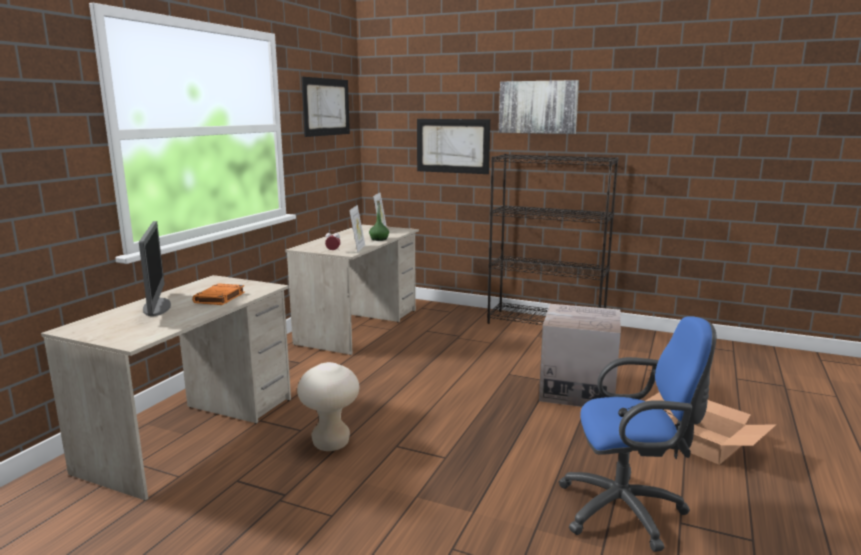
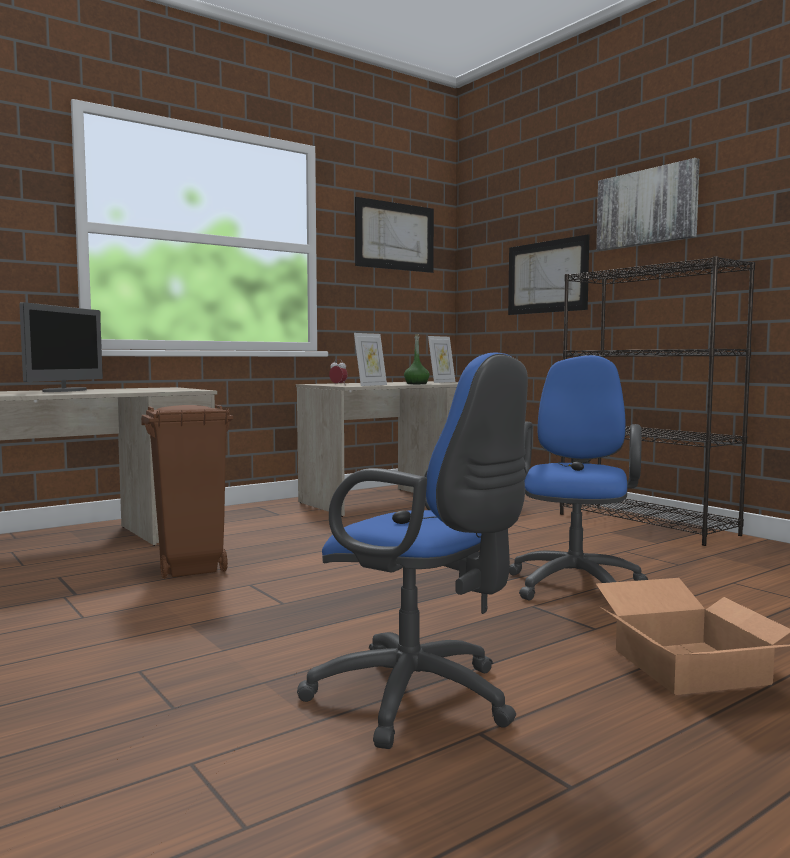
camera: 30 degrees right, 10 degrees down
(219, 298) = (130, 390): orange book -> none
(331, 443) = (190, 570): beige stool -> brown trash can
(577, 390) = (576, 583): cardboard box -> blue office chair

